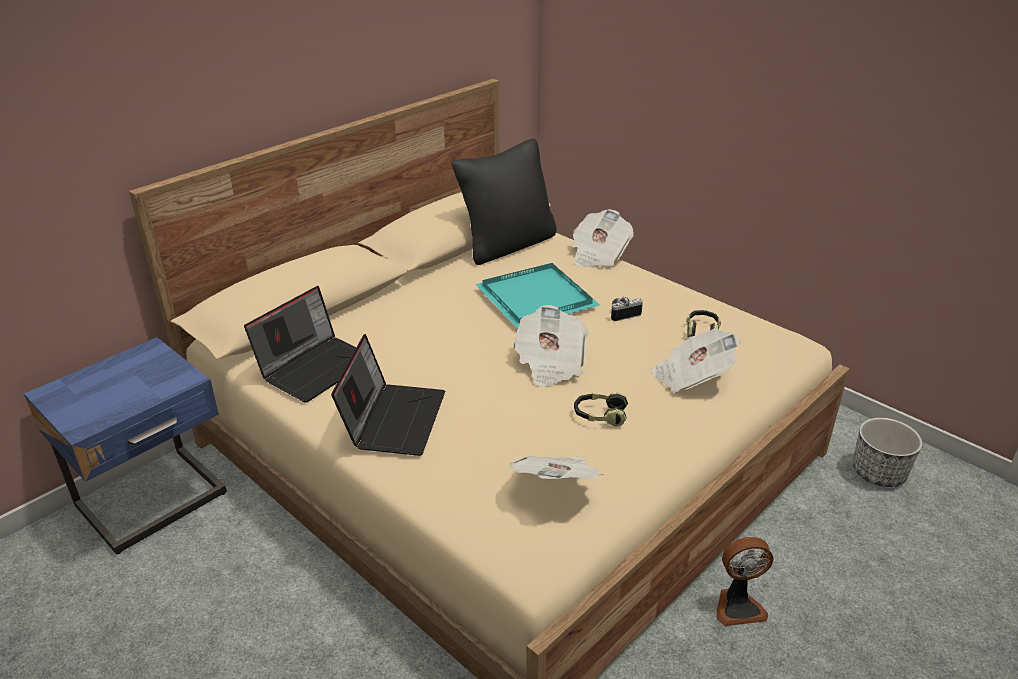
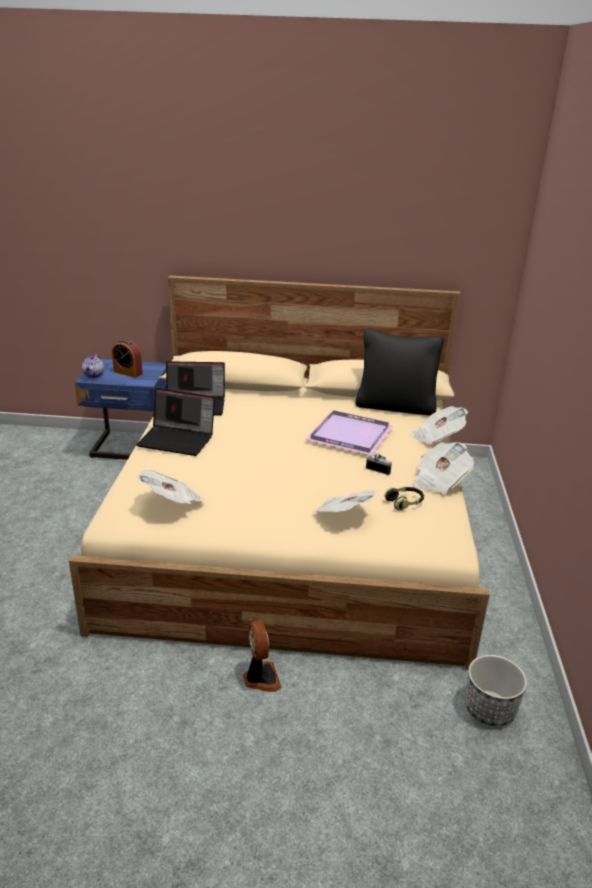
camera: 50 degrees right, 5 degrees down
(83, 417) = (94, 375): none -> teapot
(127, 382) = (128, 372): none -> alarm clock
(393, 418) = (178, 439): laptop -> laptop turned 45 degrees clockwise
(534, 298) = (349, 434): turquoise tray -> purple tray
(550, 364) = (286, 463): newspaper -> newspaper (439, 481)
(600, 416) = (257, 496): headphones -> none
(738, 606) = (260, 678): fan -> fan turned 150 degrees counterclockwise

